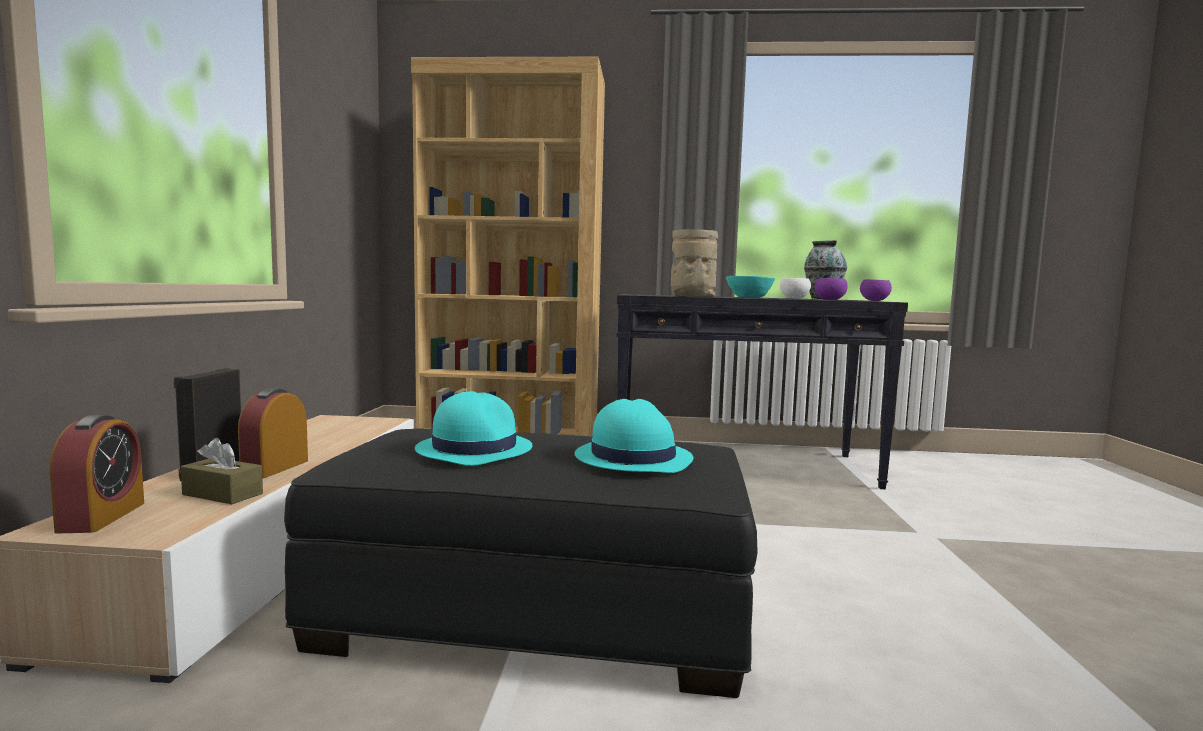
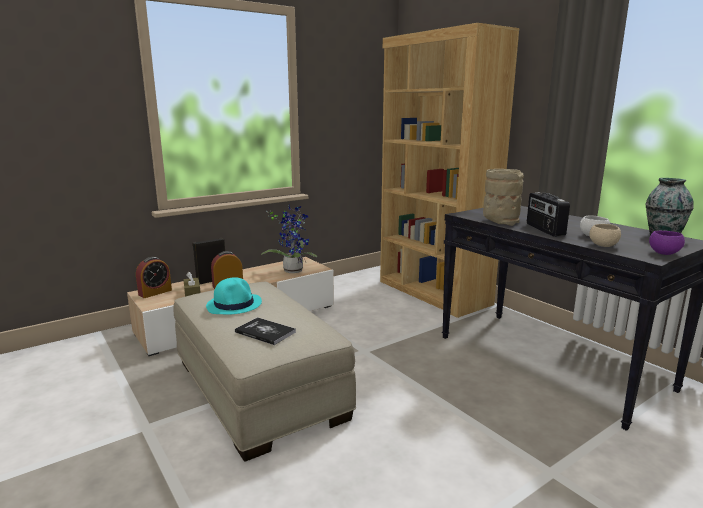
camera: 50 degrees right, 10 degrees up
(347, 429) = (293, 270): none -> potted plant
(537, 612) = (259, 388): black ottoman -> beige ottoman
(632, 458) = (265, 332): turquoise hat -> book
(749, 297) = (544, 230): turquoise bowl -> radio
(829, 299) = (603, 245): purple bowl -> beige bowl

